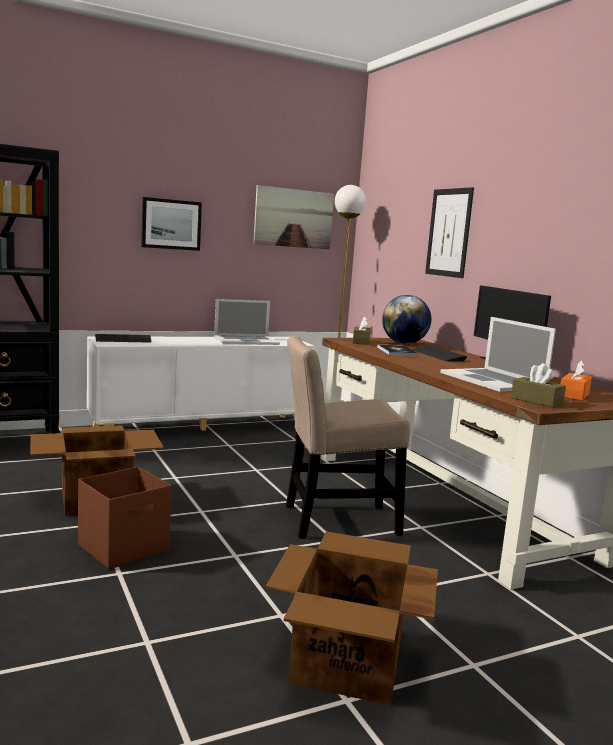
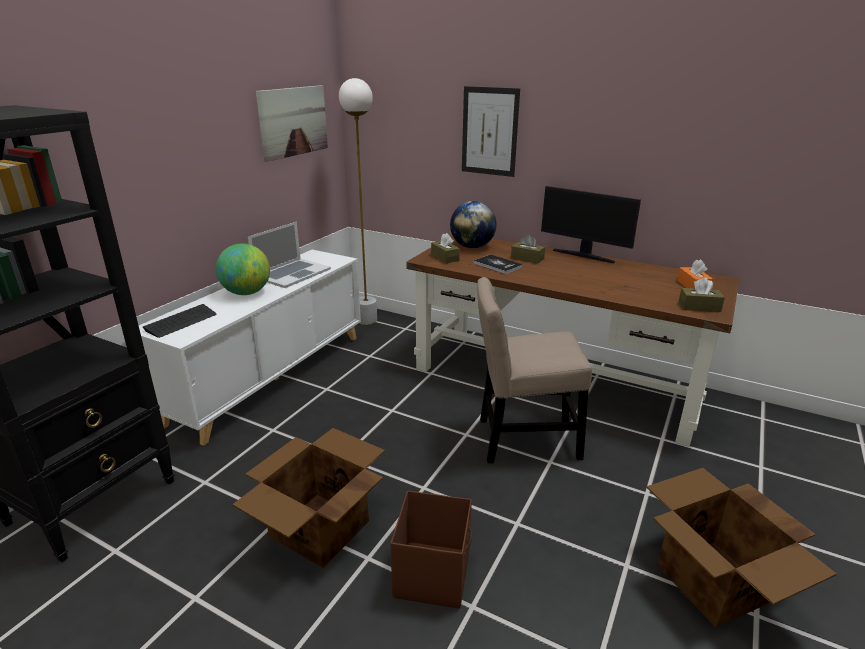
camera: 35 degrees left, 15 degrees up
(171, 224) = (182, 161): picture -> none
(192, 340) = (246, 293): none -> globe
(335, 520) = (522, 439): beige chair -> beige chair turned 45 degrees clockwise
(438, 355) = (527, 258): keyboard -> brown tissue box
(493, 380) = (627, 286): laptop -> none

